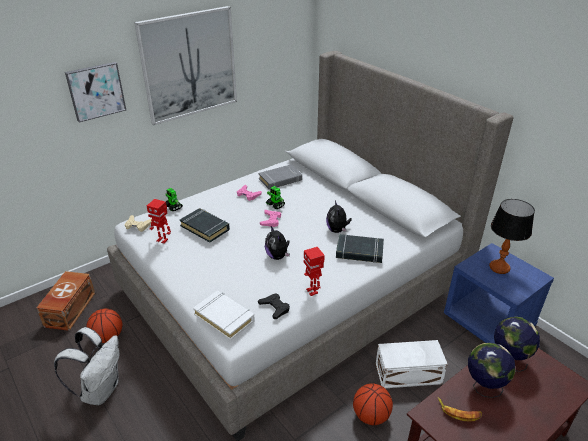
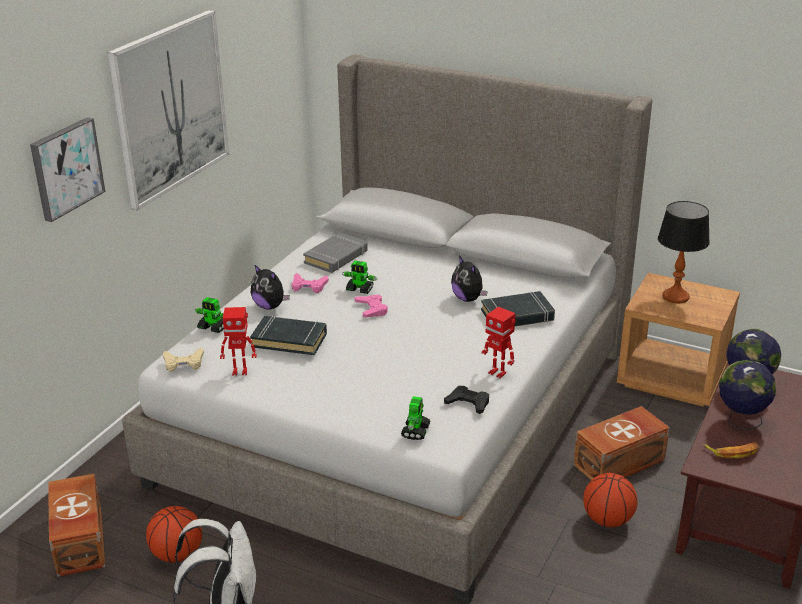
camera: 25 degrees left, 5 degrees down
(224, 317) = (416, 431): white book -> toy robot
(277, 256) = (418, 348): plush toy -> plush toy (270, 306)
(409, 374) = (621, 463): white storage box -> brown storage box
(488, 322) = (672, 378): blue nightstand -> brown nightstand

